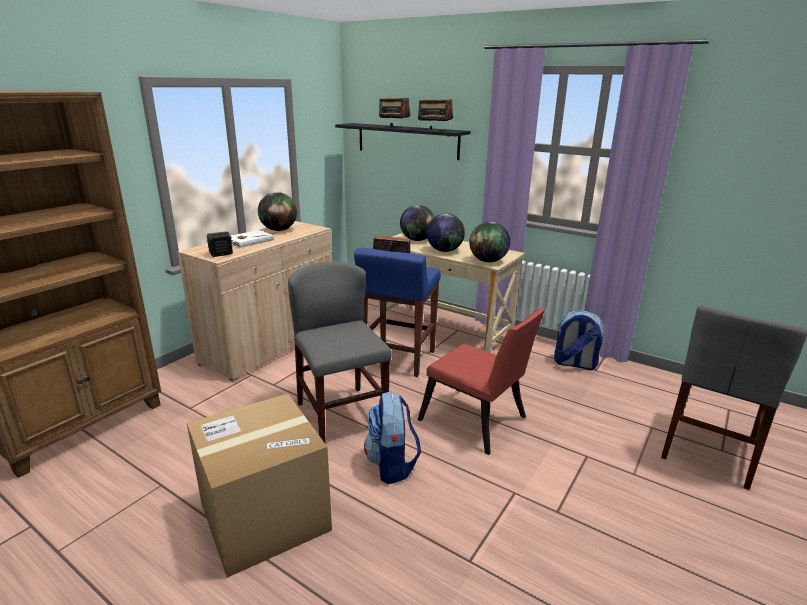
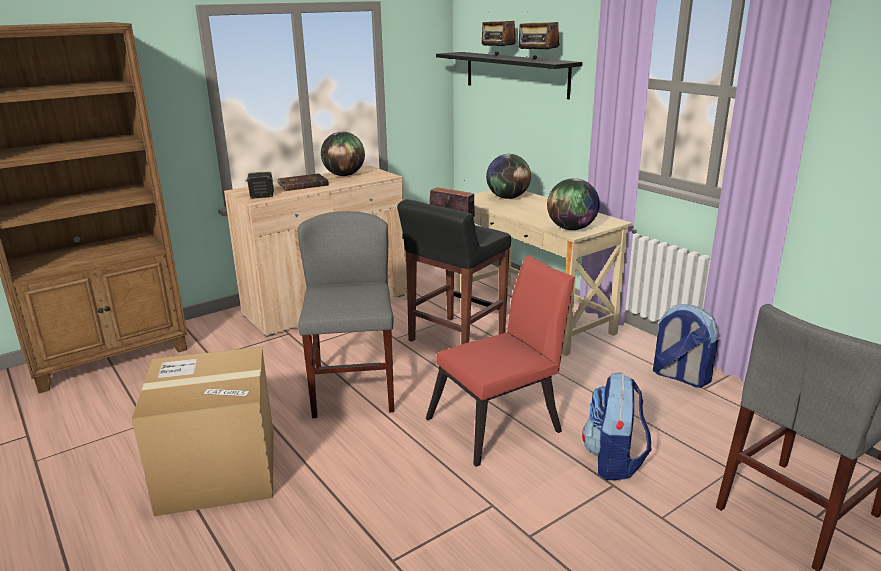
camera: 20 degrees right, 0 degrees up
(249, 240) = (302, 184): white book -> brown book
(392, 465) = (374, 449): backpack -> backpack (614, 461)
(398, 359) = (455, 339): blue stool -> black stool
(444, 251) = (528, 212): globe -> none
(477, 423) = (501, 423): red chair -> red chair turned 90 degrees counterclockwise

